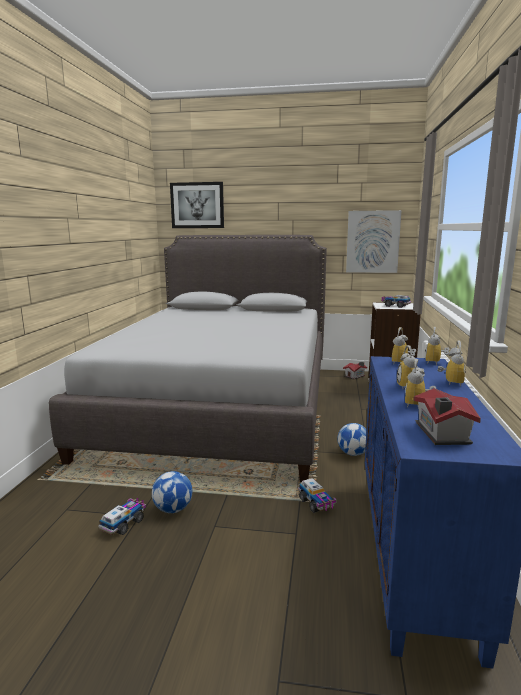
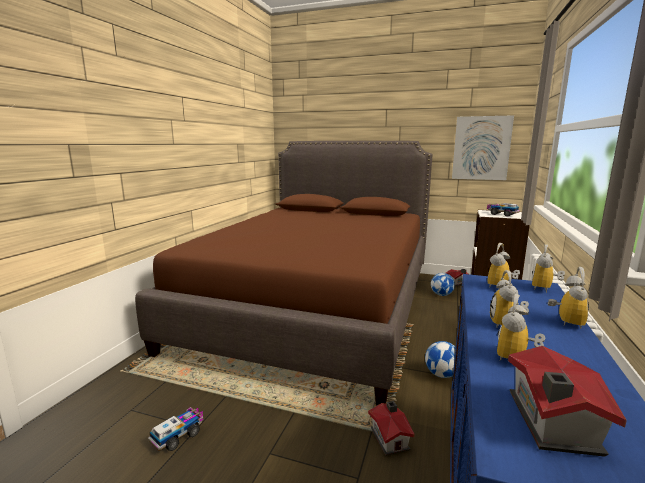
camera: 10 degrees right, 0 degrees up
(173, 509) = (233, 424): football -> football (441, 295)
(197, 205) = (310, 113): picture -> none
(222, 406) = (316, 306): grey bed -> brown bed
(316, 504) = (390, 438): toy truck -> toy house

